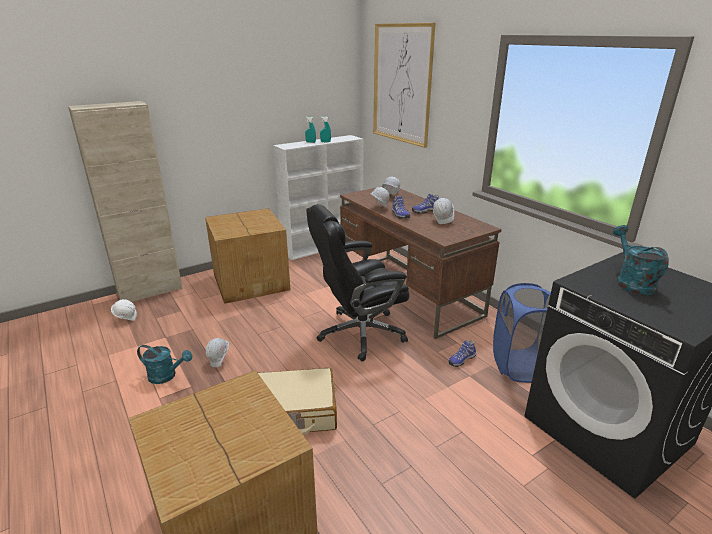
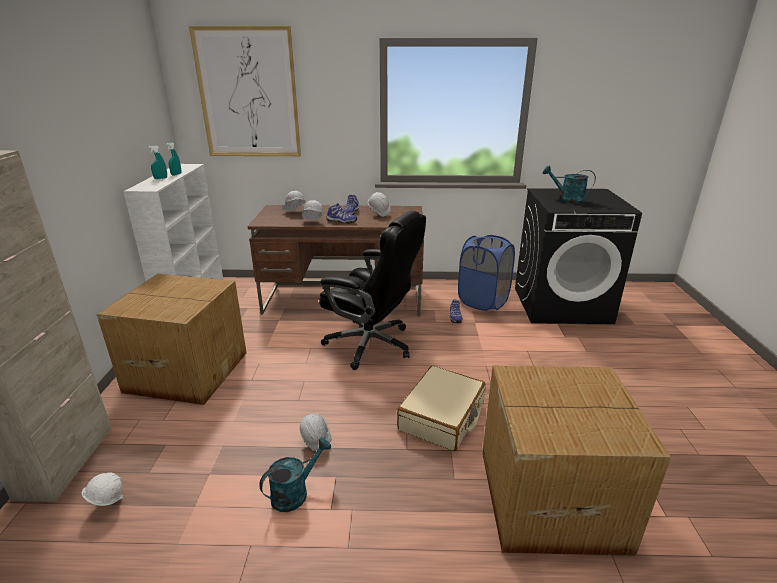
camera: 55 degrees left, 0 degrees up
(359, 333) = (371, 344): black office chair -> black office chair turned 75 degrees counterclockwise

